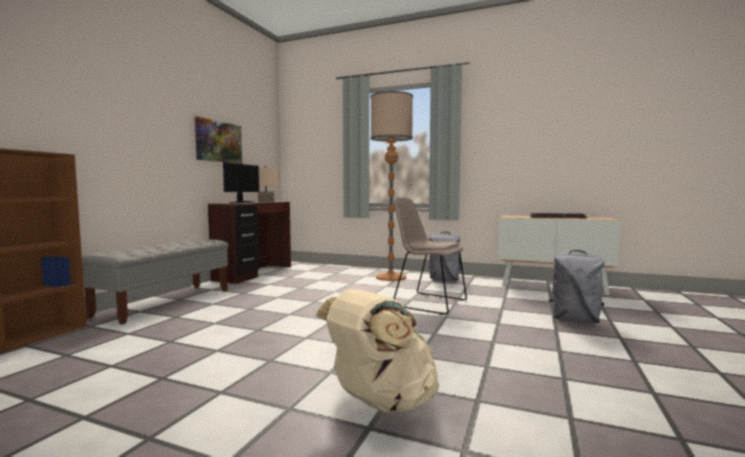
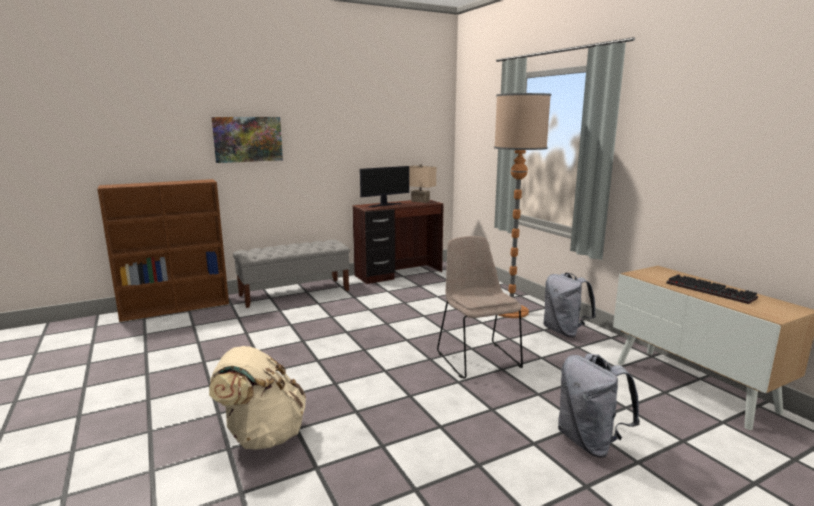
camera: 40 degrees right, 10 degrees up
(218, 141) = (367, 144): picture -> picture (248, 139)

